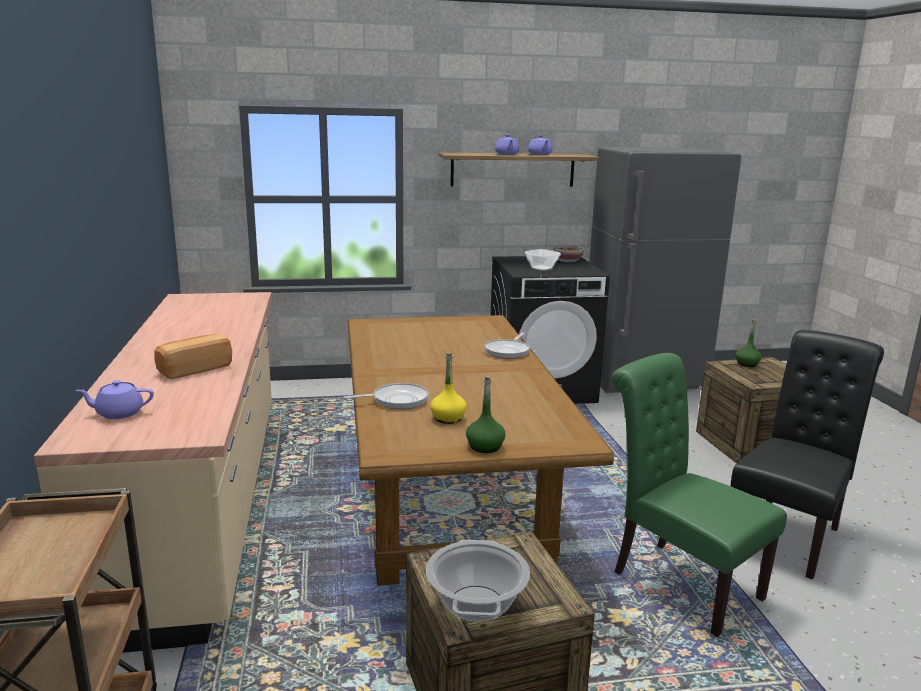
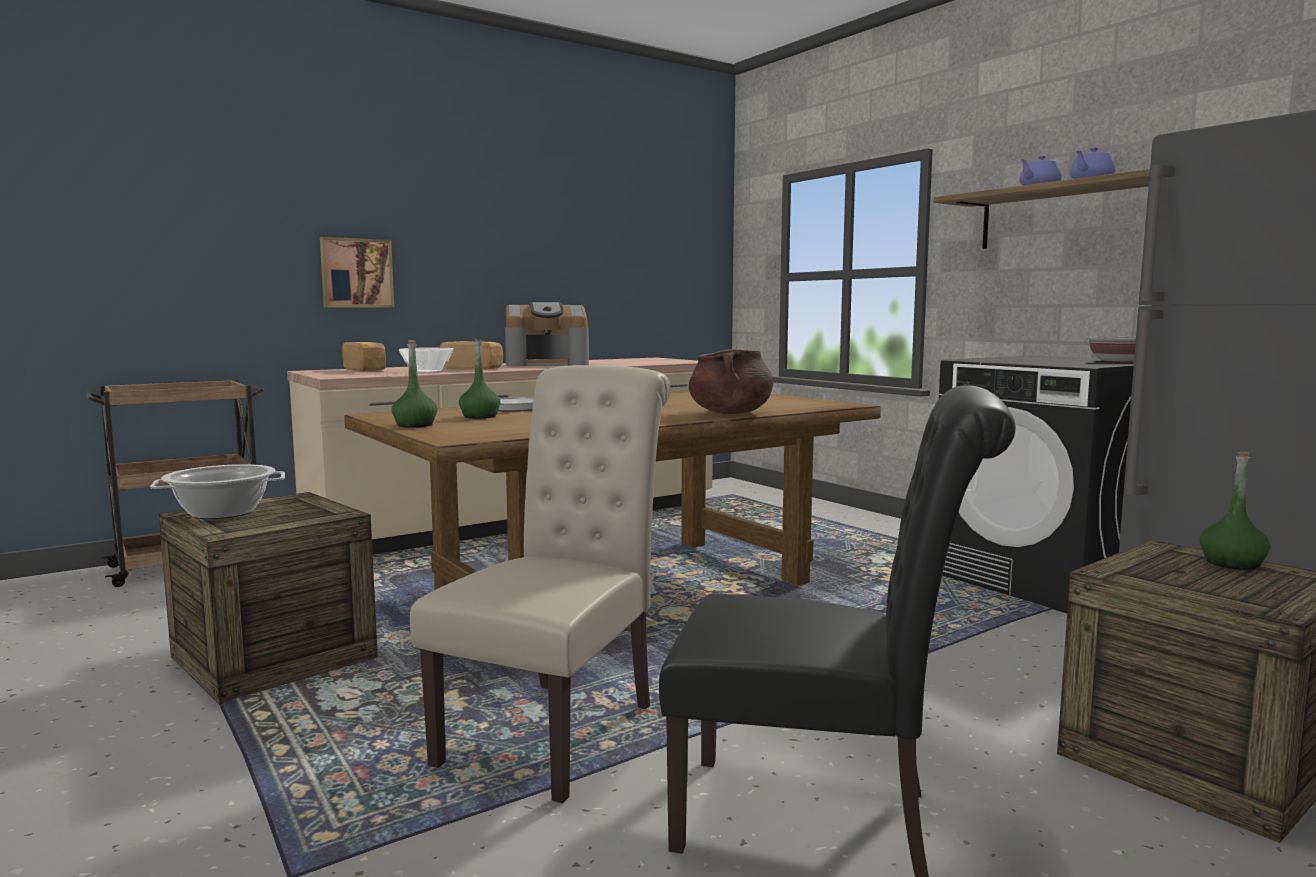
camera: 65 degrees right, 10 degrees down
(37, 291) = (356, 273): none -> picture
(118, 413) = (365, 370): purple teapot -> bread
(189, 337) = (547, 364): none -> coffee machine
(448, 418) = (480, 416): yellow bottle -> green bottle
(508, 351) = (730, 413): frying pan -> brown cooking pot
(541, 268) = (1026, 360): bowl -> bowl (427, 372)
(678, 581) = (558, 729): green chair -> beige chair

